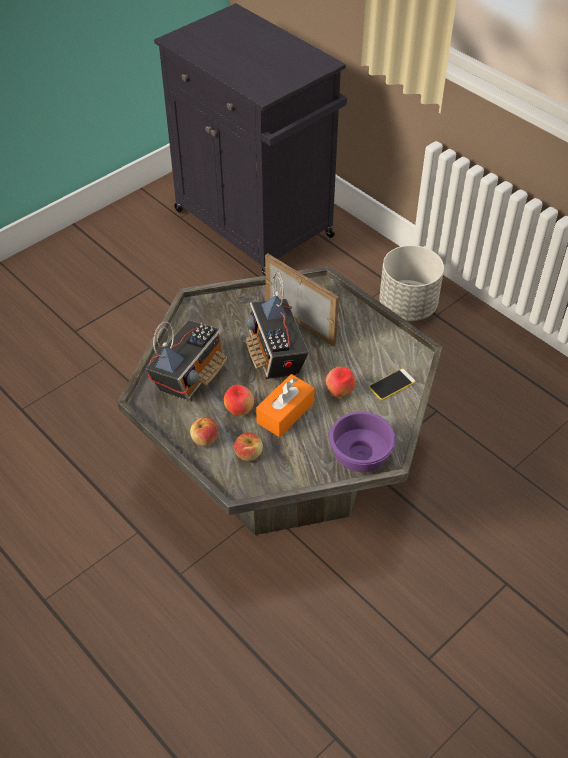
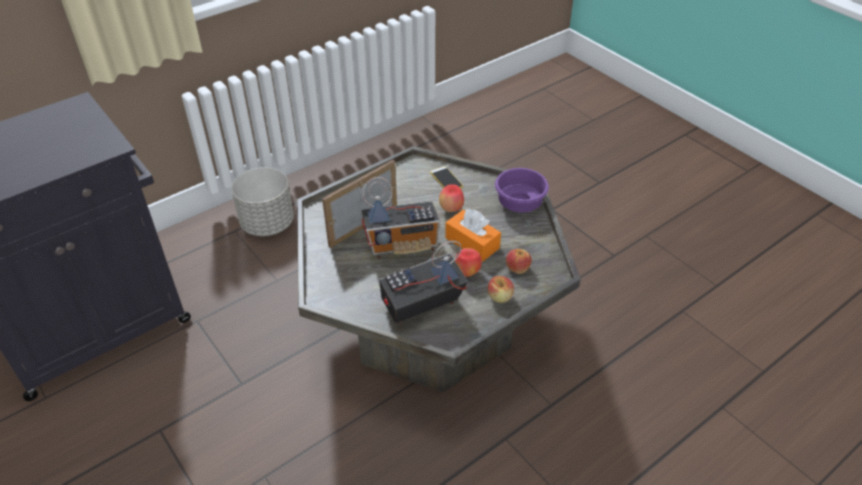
camera: 85 degrees left, 5 degrees down
(190, 376) = (420, 305): radio -> radio turned 60 degrees counterclockwise

